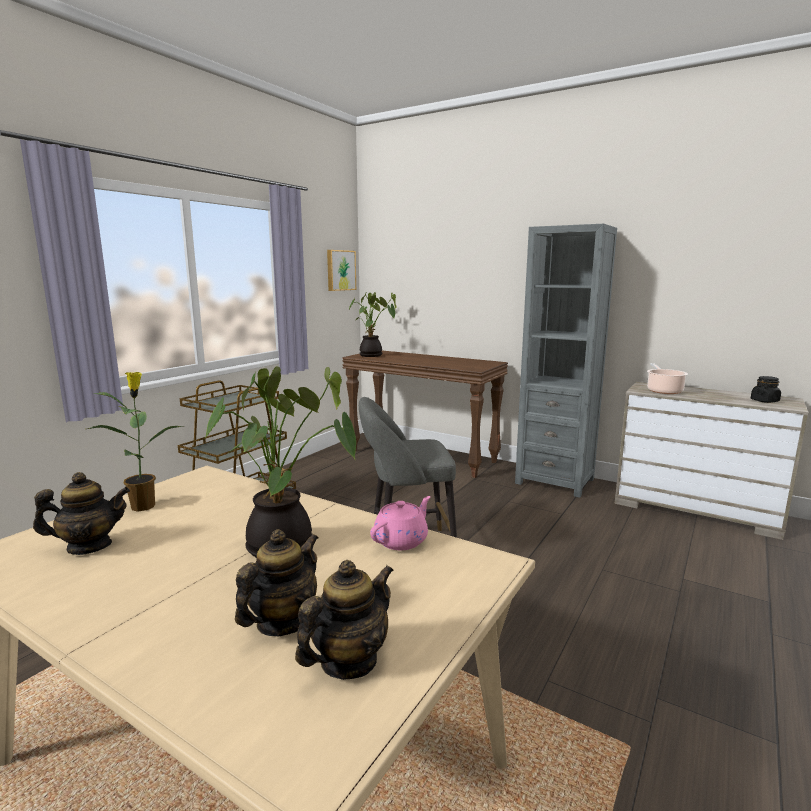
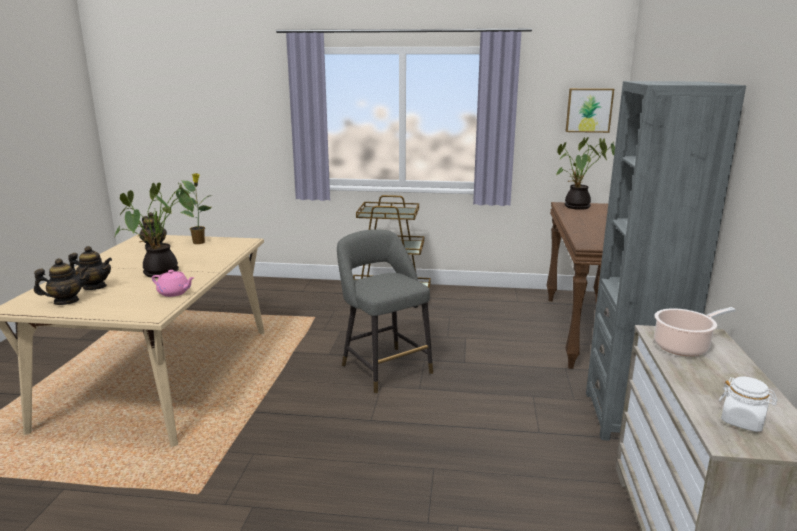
camera: 65 degrees right, 5 degrees up
(348, 661) = (66, 301): teapot -> teapot turned 45 degrees counterclockwise
(764, 401) = (742, 421): black jar -> white jar

